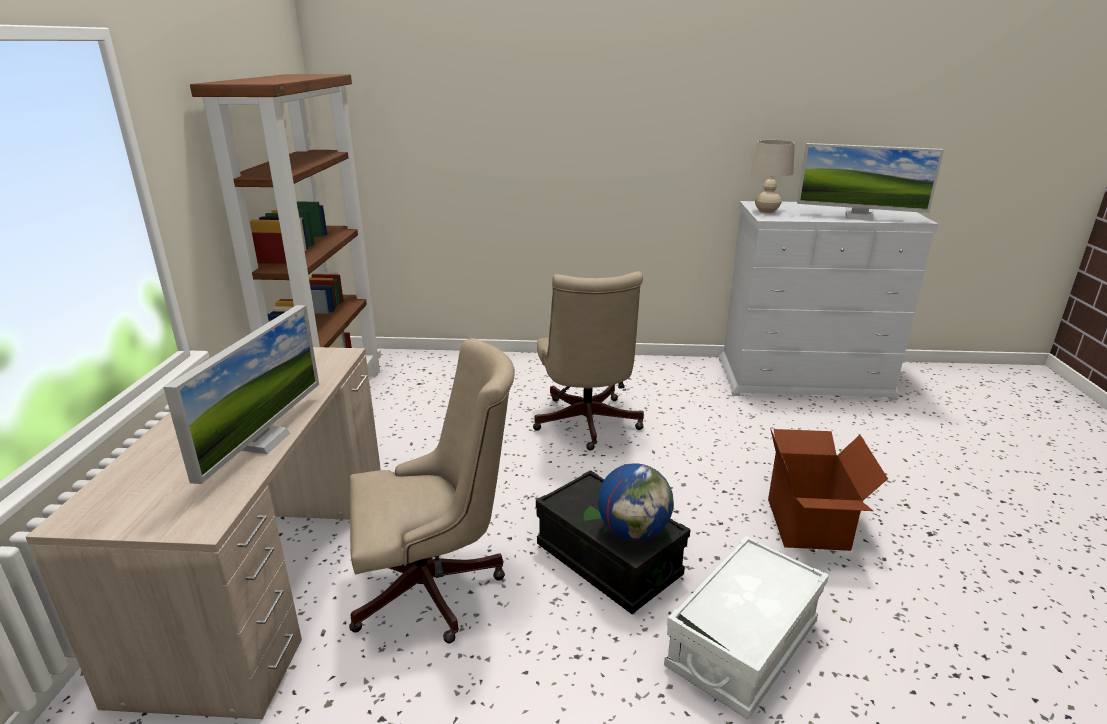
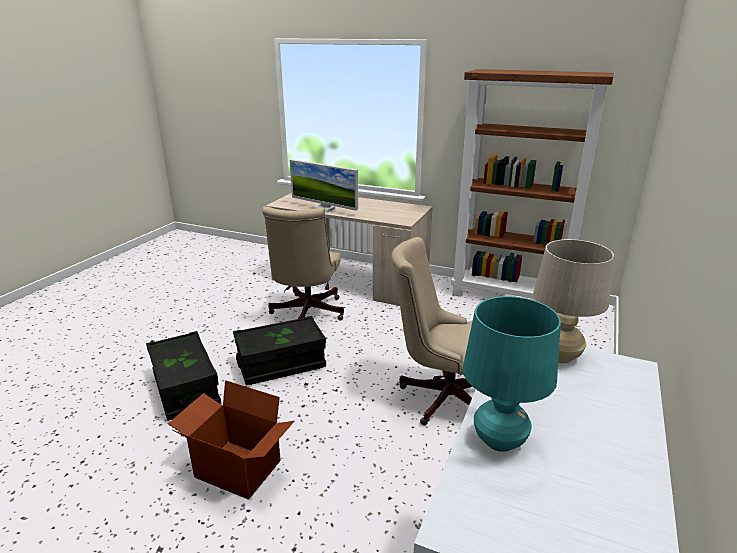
camera: 110 degrees right, 0 degrees up
(634, 531) = (260, 339): globe -> none
(742, 646) = (186, 389): white storage box -> black storage box
(858, 217) = (499, 440): monitor -> turquoise table lamp

